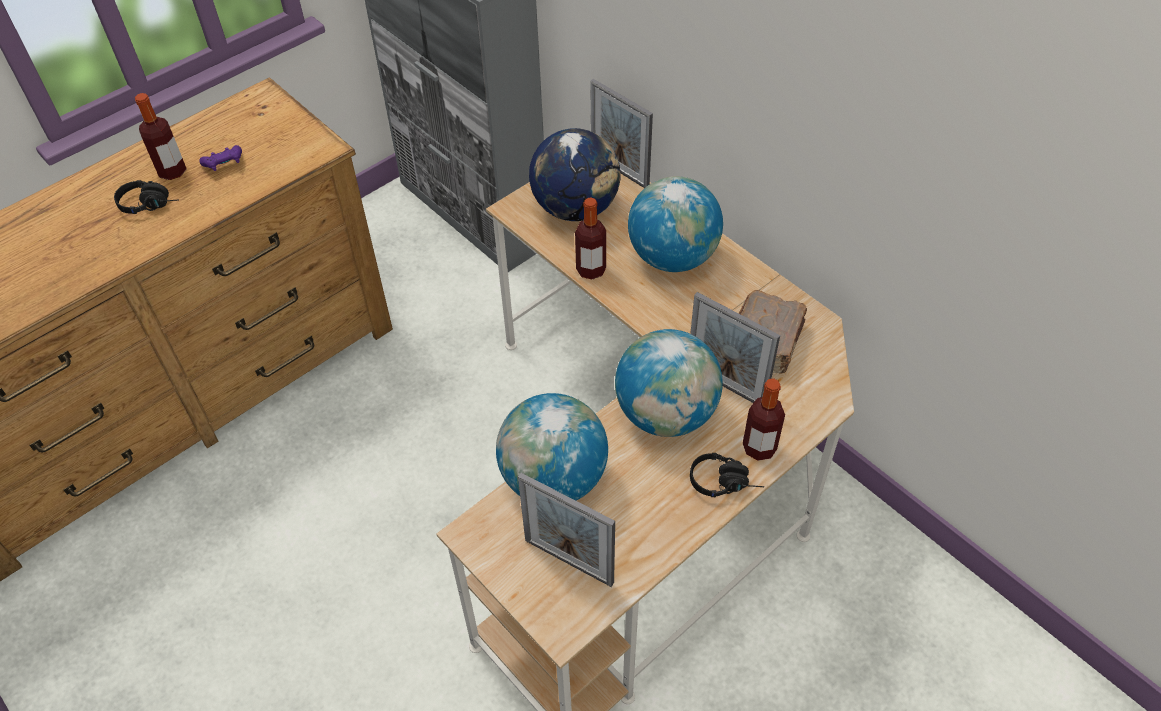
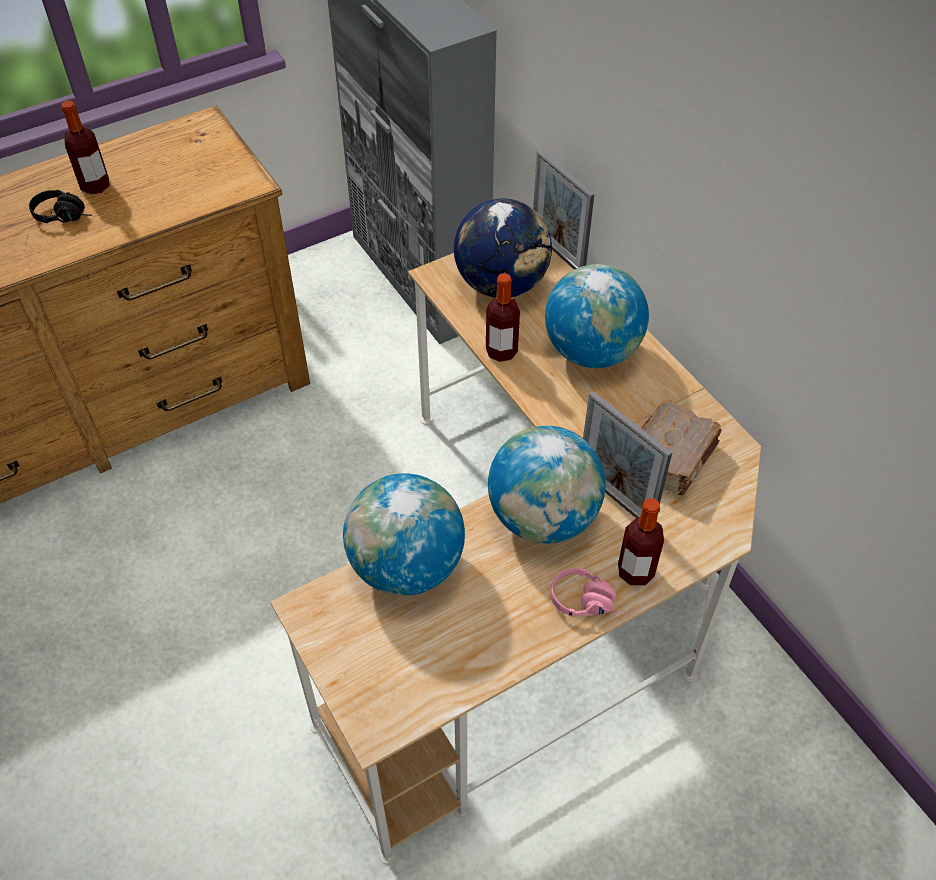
camera: 10 degrees right, 0 degrees up
(225, 165) = (148, 187): purple game controller -> none
(568, 561) = (400, 657): picture frame -> none
(725, 482) = (589, 602): black headphones -> pink headphones

